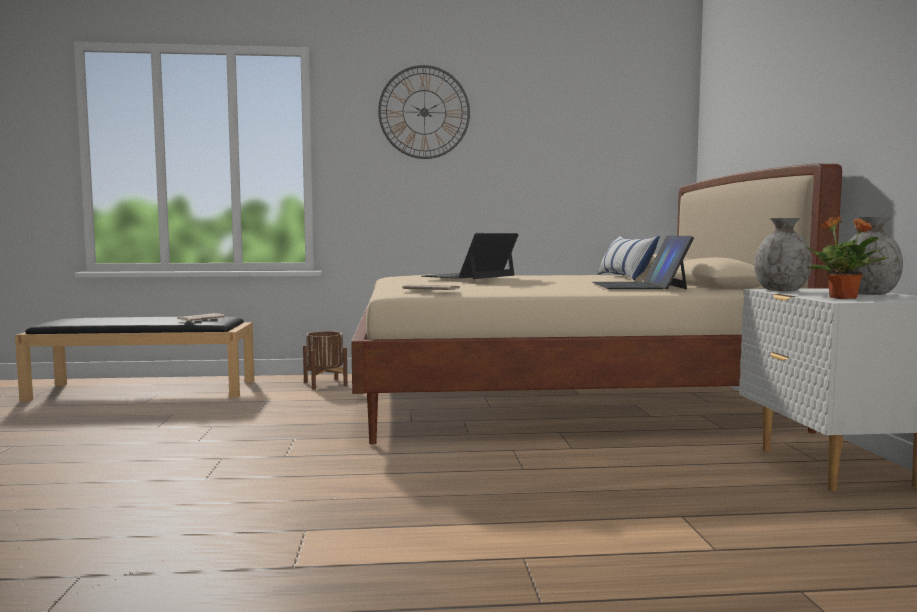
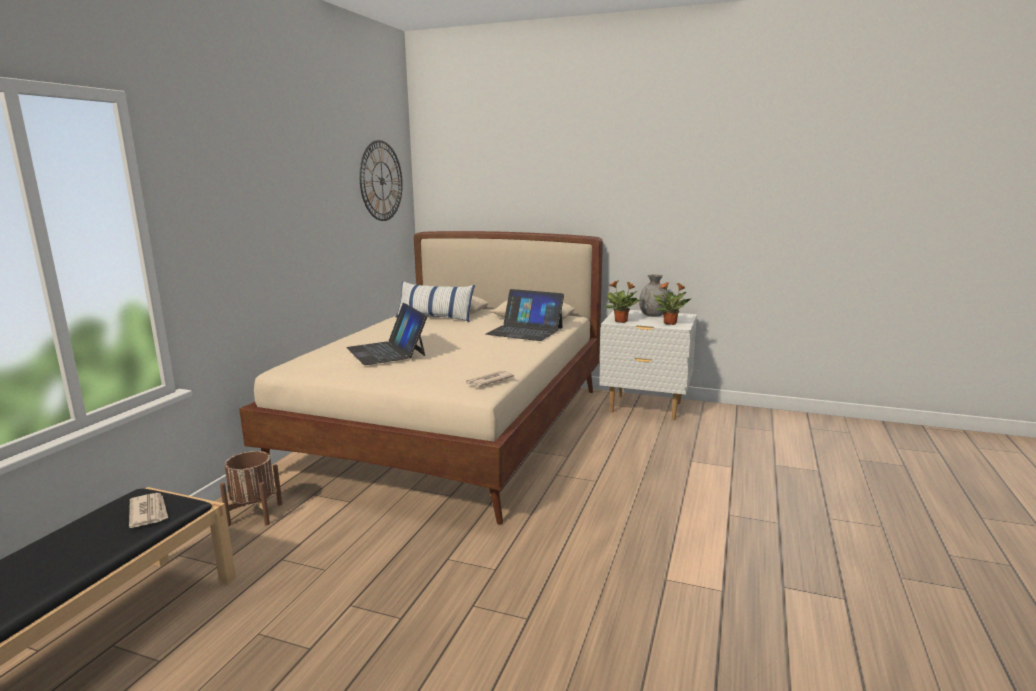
camera: 65 degrees left, 10 degrees up
(424, 112) = (253, 178): wall clock -> wall clock (381, 181)
(780, 290) = (621, 321): grey vase -> potted plant

